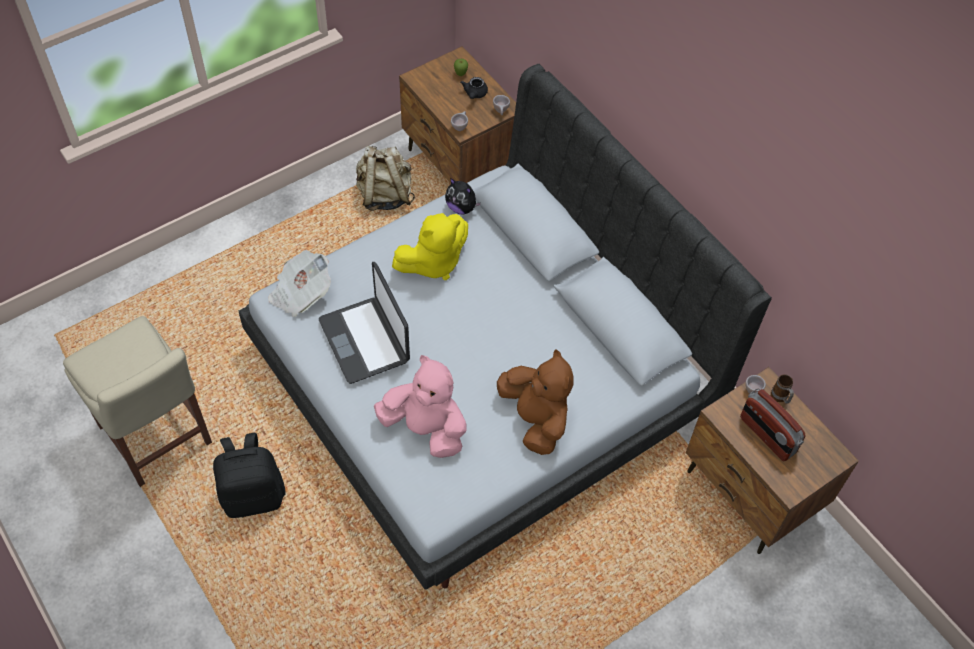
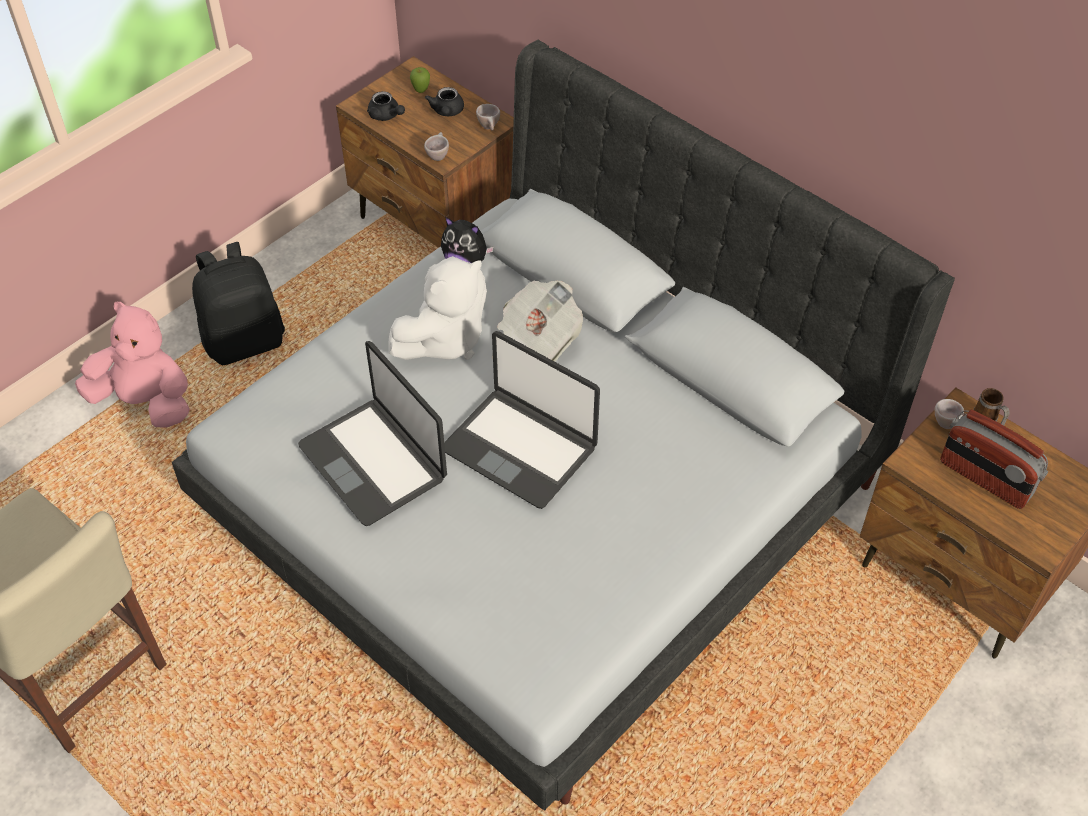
camera: 10 degrees left, 5 degrees down
(253, 495) = (246, 729): black backpack -> black backpack (245, 341)
(300, 293) = (262, 415): newspaper -> newspaper (534, 344)
(384, 195) = (342, 281): beige backpack -> none
(425, 428) = (494, 568): pink plush toy -> pink plush toy (145, 402)
(432, 89) = (386, 116): none -> black teapot
(433, 262) = (445, 339): yellow plush toy -> white plush toy
(463, 350) = (520, 448): none -> laptop
(535, 419) = (650, 523): brown plush toy -> none

